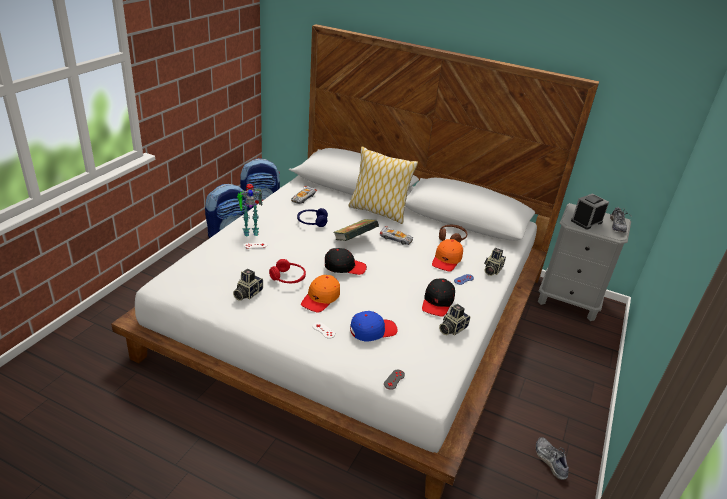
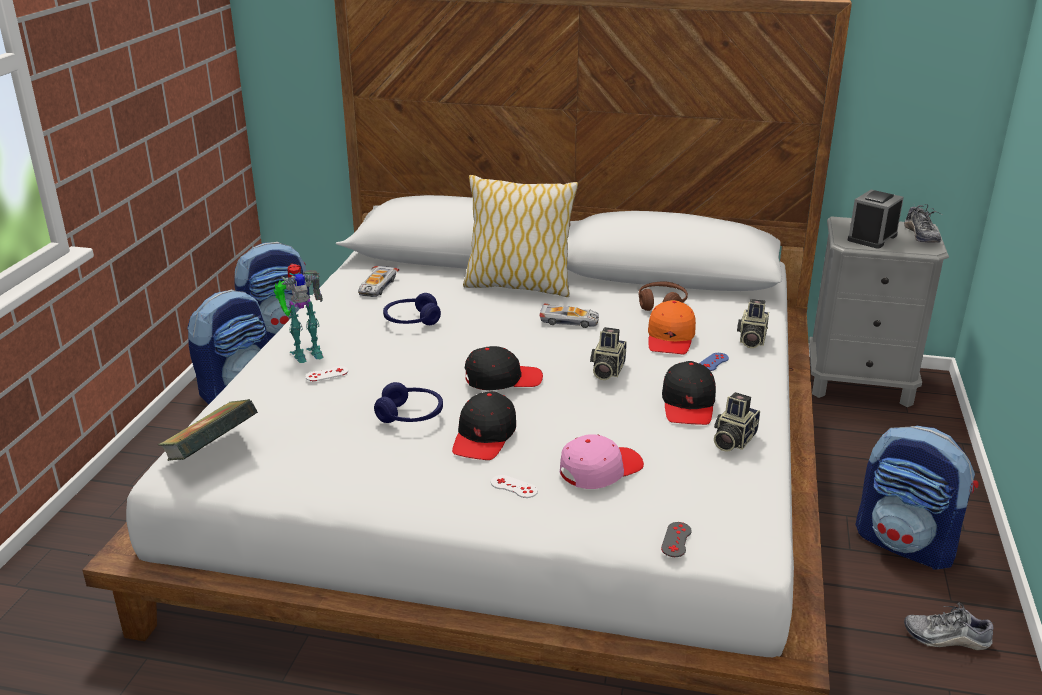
camera: 10 degrees left, 5 degrees down
(247, 293) = (346, 454): camera -> camera (606, 370)
(288, 278) = (410, 415): red headphones -> blue headphones
(321, 298) = (484, 437): orange cap -> black cap
(354, 240) = (500, 336): book -> book (212, 453)
(372, 330) = (600, 470): blue cap -> pink cap
(550, 461) = (946, 638): shoe -> shoe turned 45 degrees counterclockwise
(552, 402) = (906, 544): none -> backpack

